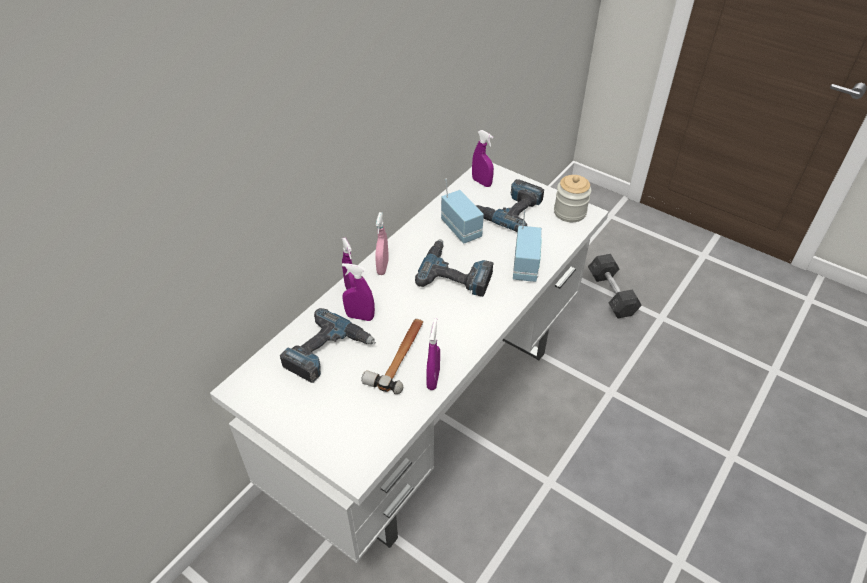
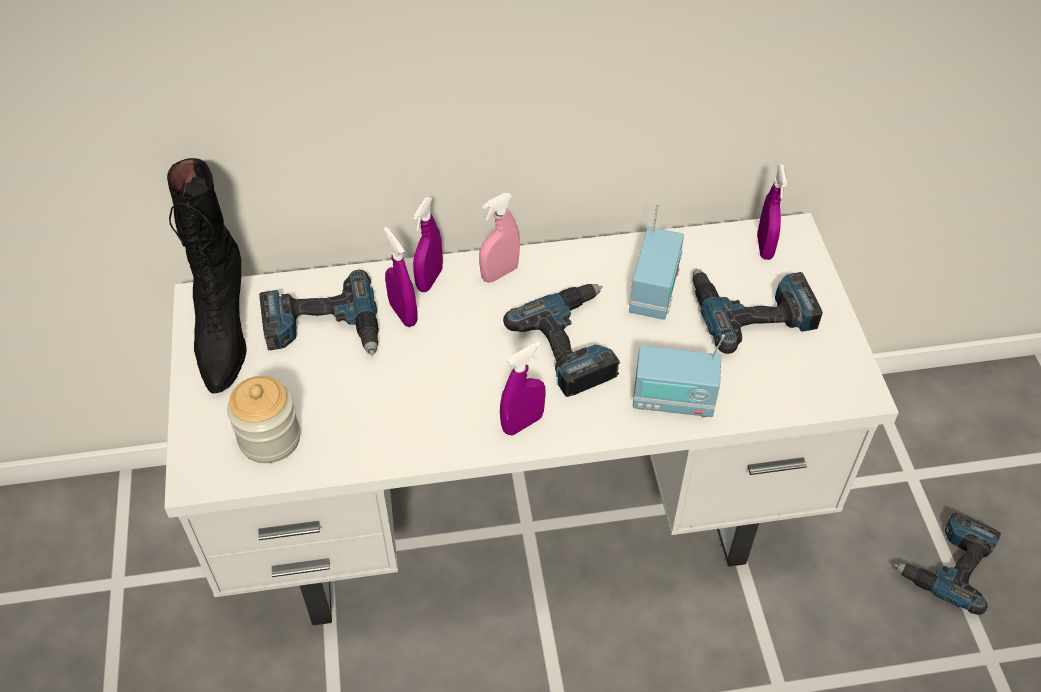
camera: 45 degrees right, 5 degrees up
(274, 394) = (223, 333): none -> black boot
(399, 356) = (386, 392): hammer -> none
(433, 379) = (387, 448): purple spray bottle -> purple spray bottle (522, 423)
(526, 266) = (673, 401): radio -> radio turned 45 degrees clockwise
(569, 212) = (835, 373): jar -> jar (270, 438)
(611, 294) = (948, 564): grey dumbbell -> power drill

